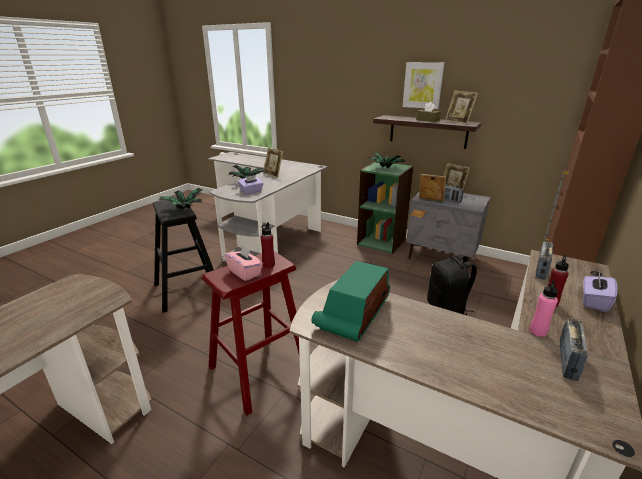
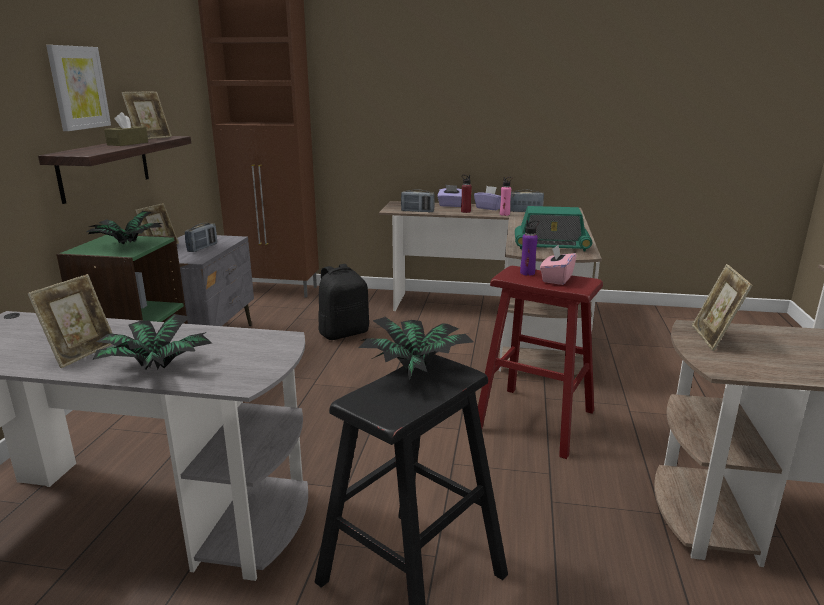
camera: 110 degrees left, 5 degrees down
(251, 191) = (239, 346): purple tissue box -> purple tissue box (489, 208)
(268, 265) = (527, 273): red bottle -> purple bottle
(430, 201) = (208, 255): picture frame -> picture frame (714, 338)

